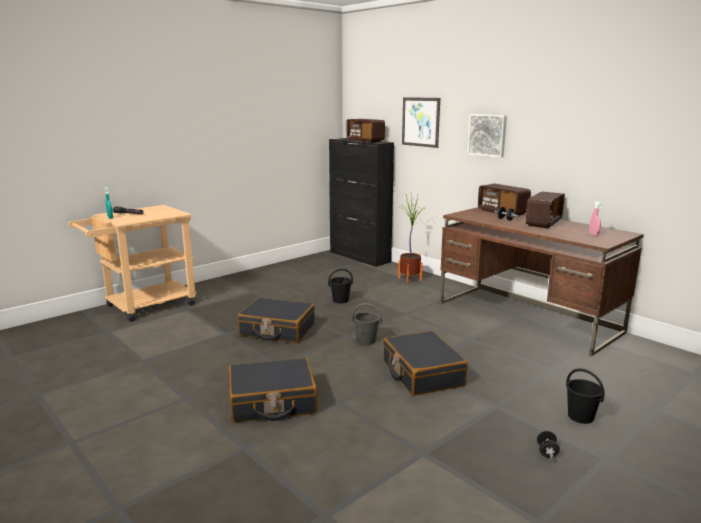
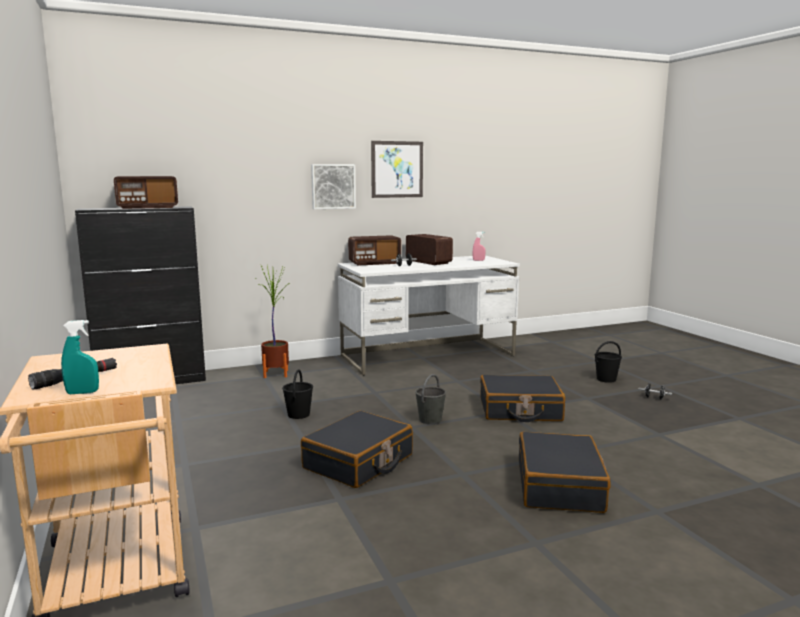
camera: 70 degrees left, 5 degrees down
(420, 122) = (233, 176): picture -> picture (397, 169)
(527, 317) = (428, 355): brown desk -> white desk

